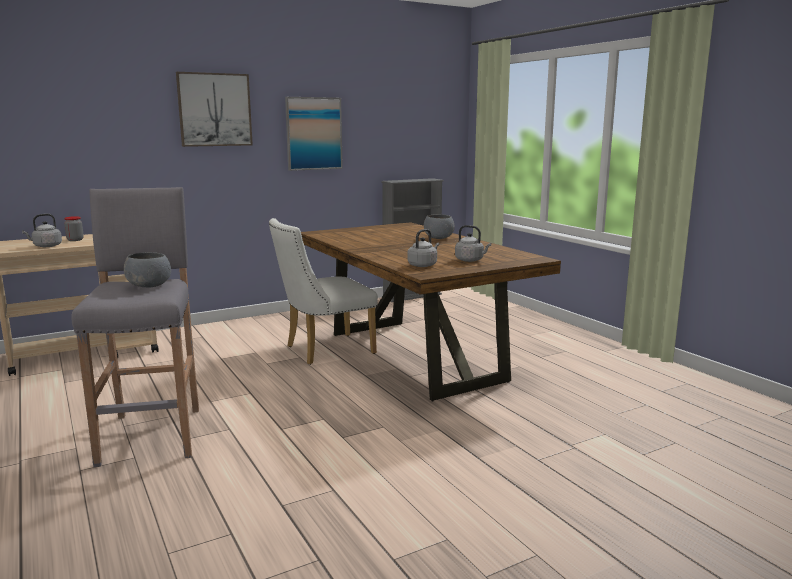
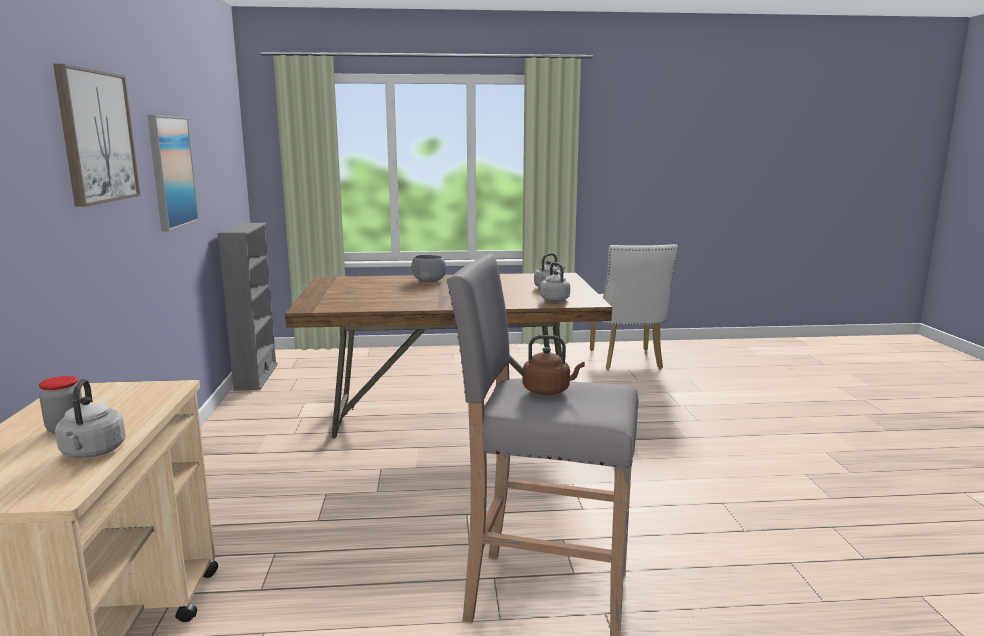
camera: 65 degrees left, 0 degrees up
(150, 286) = (549, 391): grey bowl -> brown kettle
(323, 350) = (377, 452): white chair -> white chair (627, 361)

